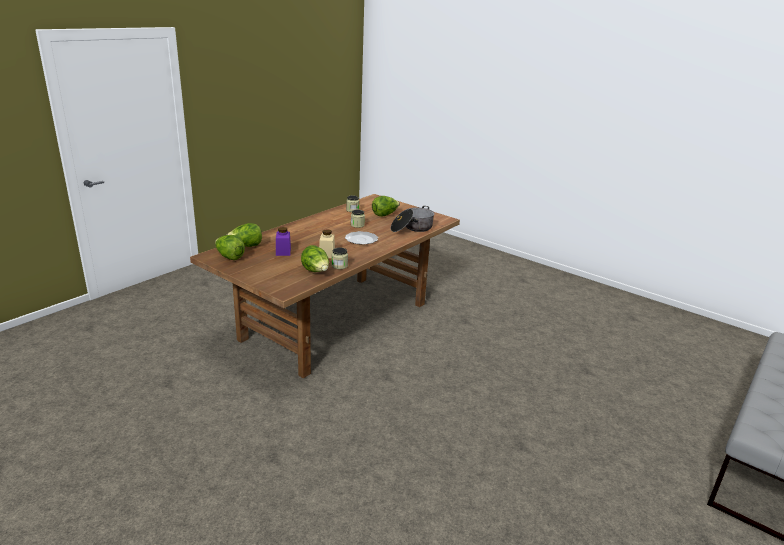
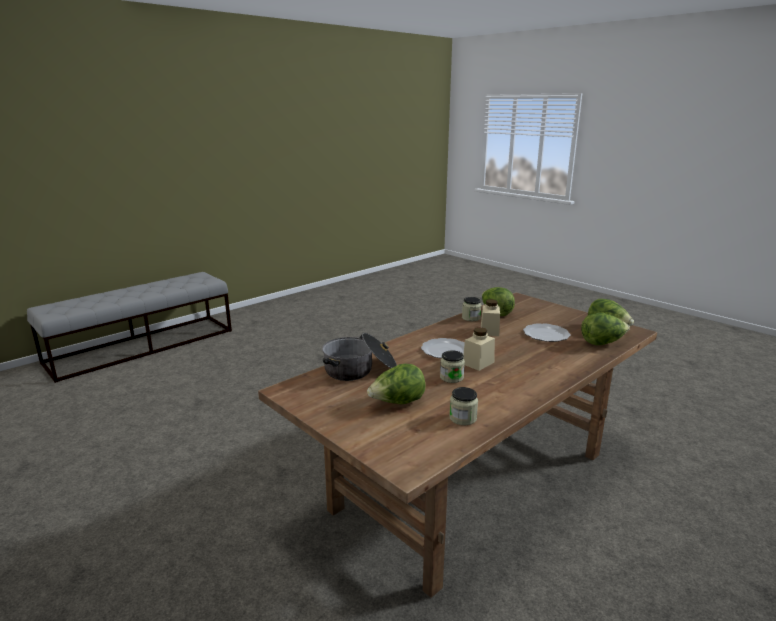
camera: 170 degrees left, 5 degrees down
(283, 252) = (546, 335): purple jar -> plate
(340, 232) = (478, 363): none -> beige jar

